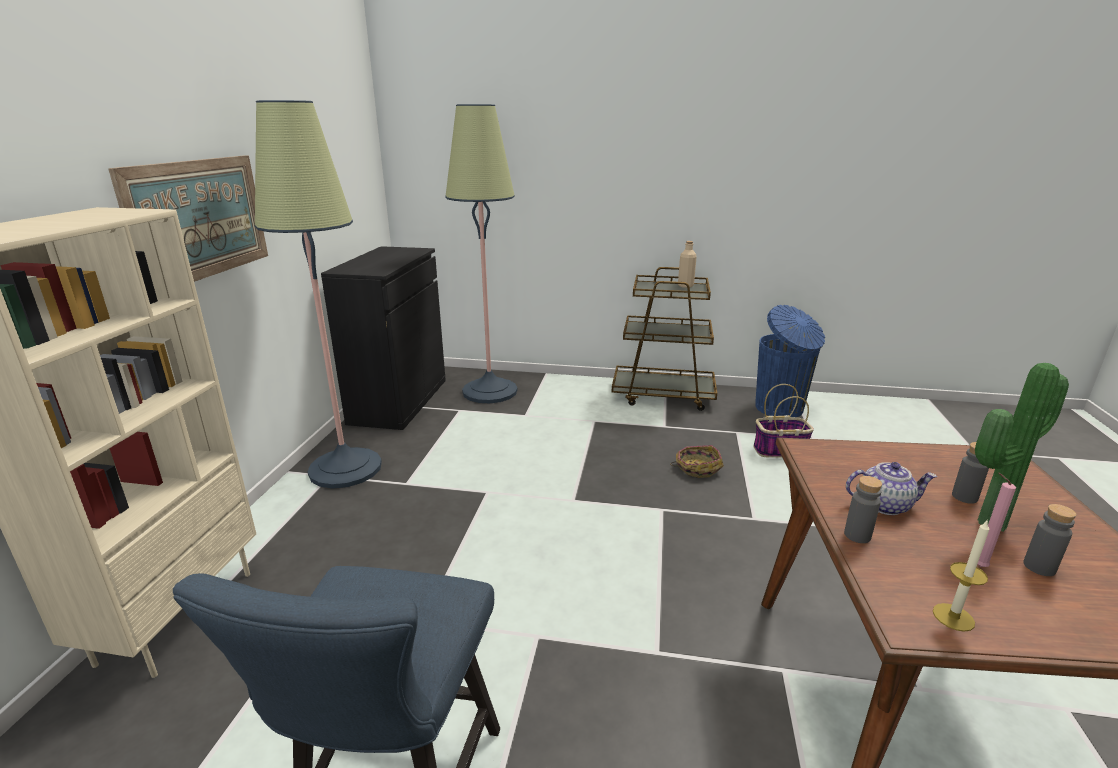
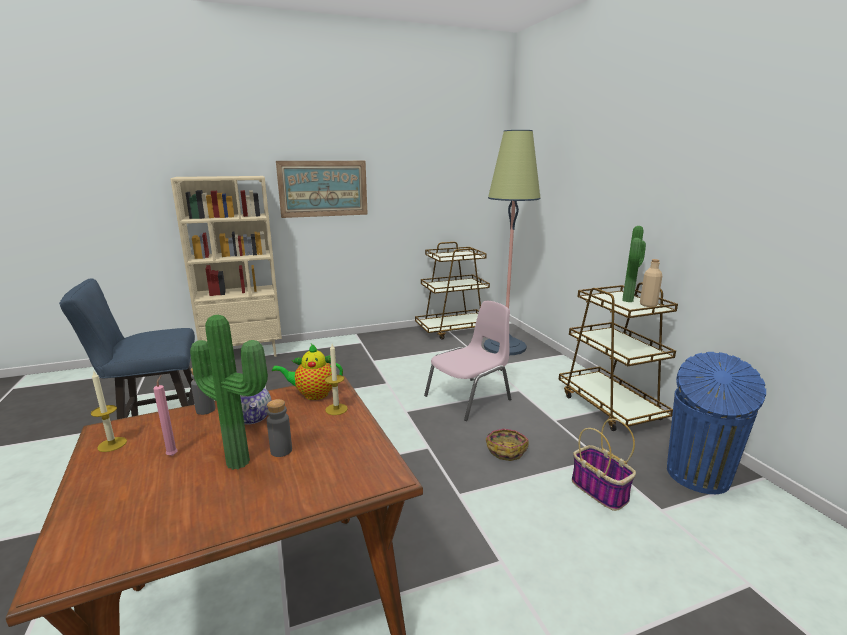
camera: 60 degrees right, 5 degrees down
(345, 468) = (371, 343): floor lamp -> none
(399, 401) = (453, 330): black cabinet -> brown cart
(582, 451) = (469, 398): none -> pink chair
(668, 286) = (630, 301): none -> potted plant
(830, 461) = (313, 394): none -> teapot
(871, 455) = (336, 409): none -> candle
(1039, 567) = (174, 482): grey bottle -> none

